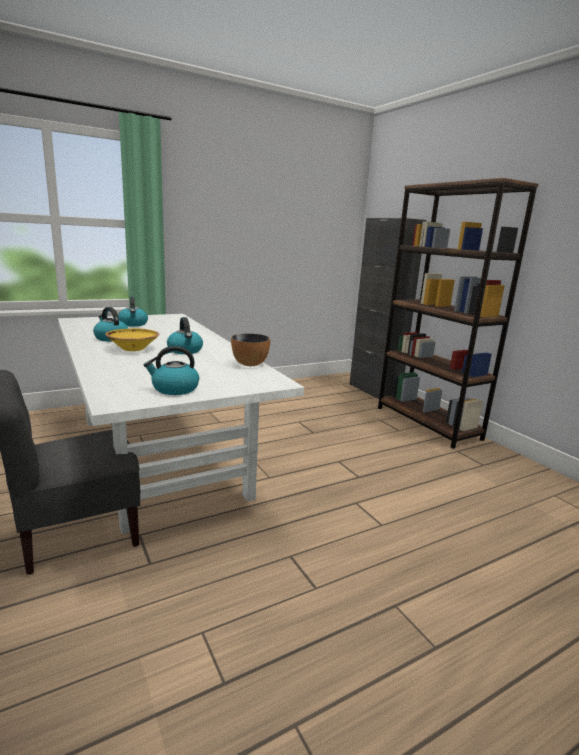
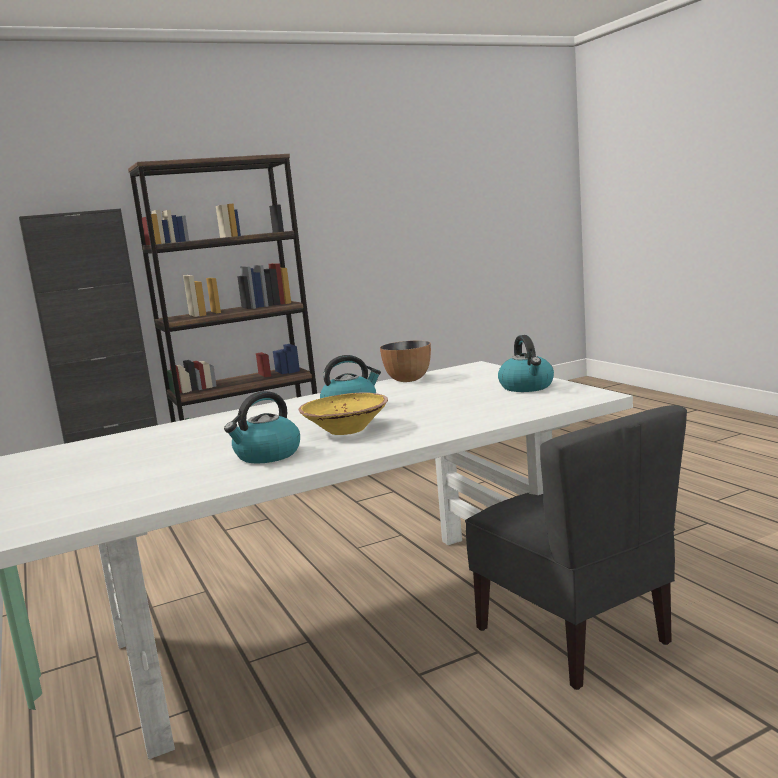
camera: 85 degrees left, 5 degrees down
(133, 324) = (122, 467): kettle -> none

